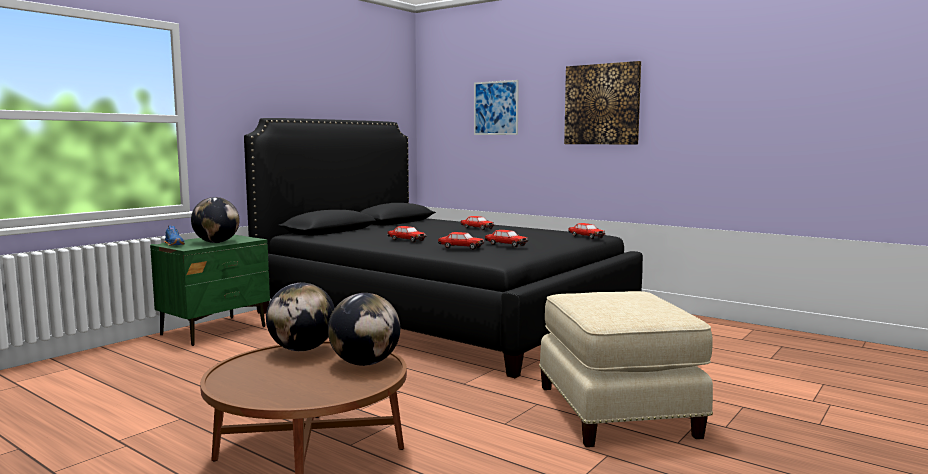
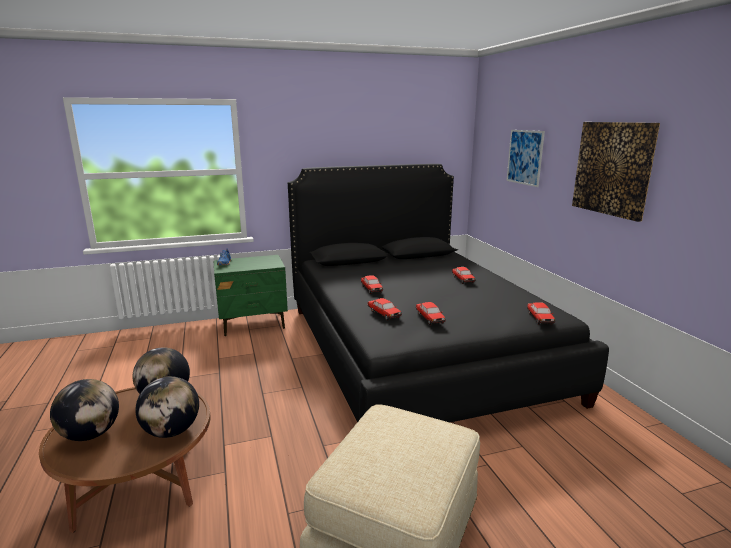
camera: 35 degrees right, 10 degrees up
(216, 242) = (249, 265): globe -> globe (90, 434)

